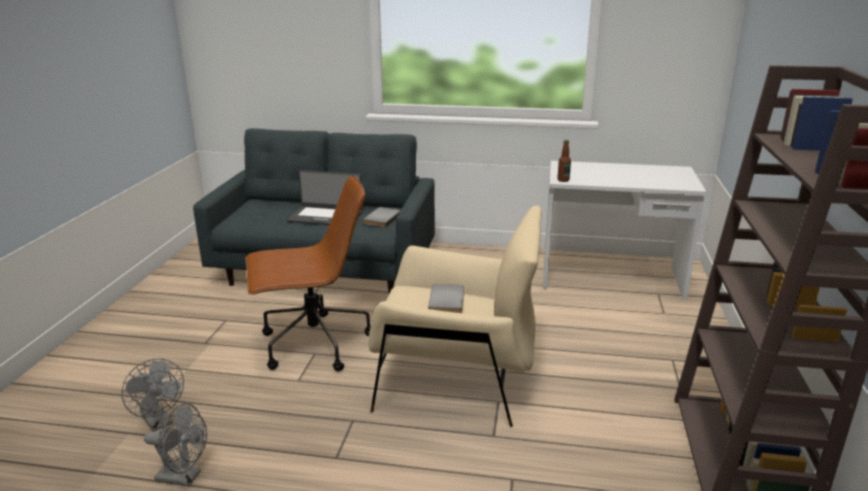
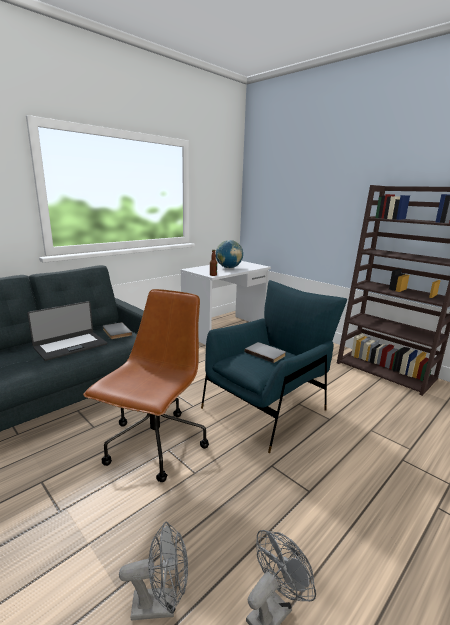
camera: 55 degrees left, 5 degrees down
(457, 381) = (267, 407): beige armchair -> blue armchair
(624, 175) = (229, 268): none -> globe

